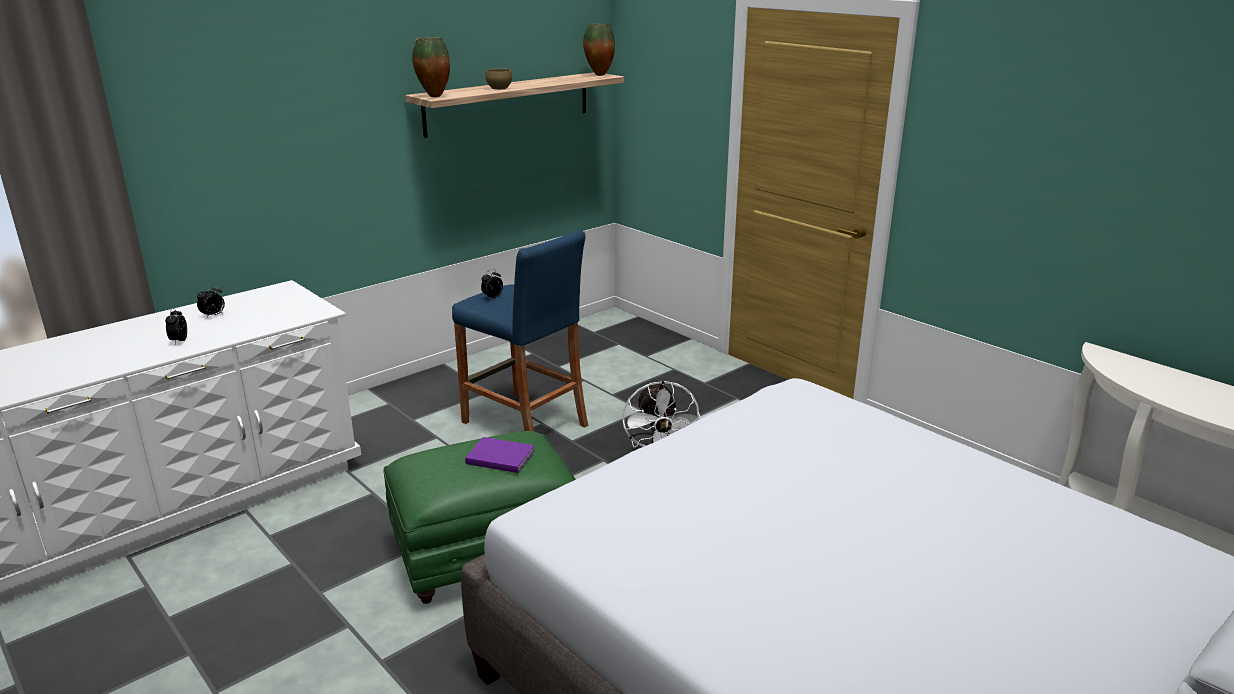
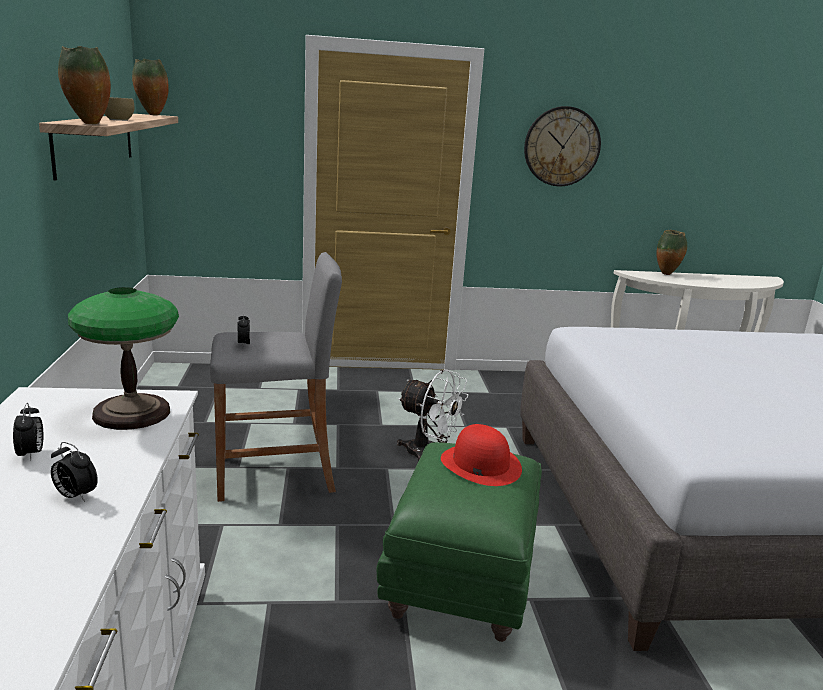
camera: 55 degrees left, 5 degrees down
(289, 312) = (131, 413): none -> table lamp
(499, 457) = (480, 464): purple book -> red hat
(524, 424) = (275, 475): blue stool -> grey stool
(1016, 141) = (561, 146): none -> wall clock
(1163, 373) = (667, 274): none -> vase

